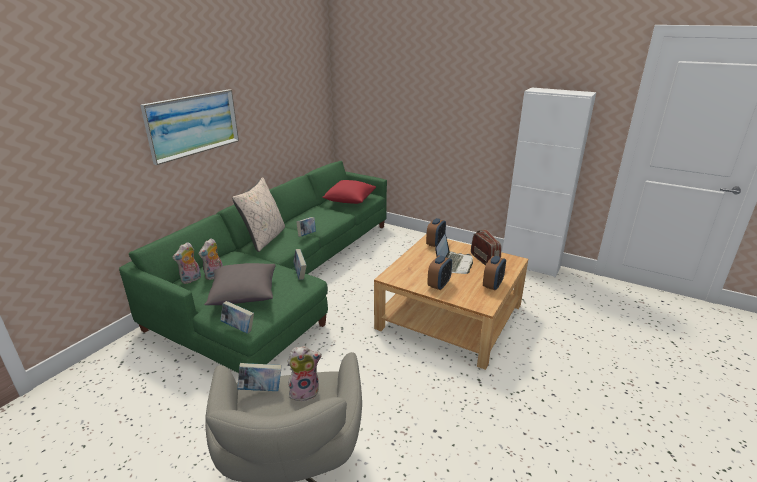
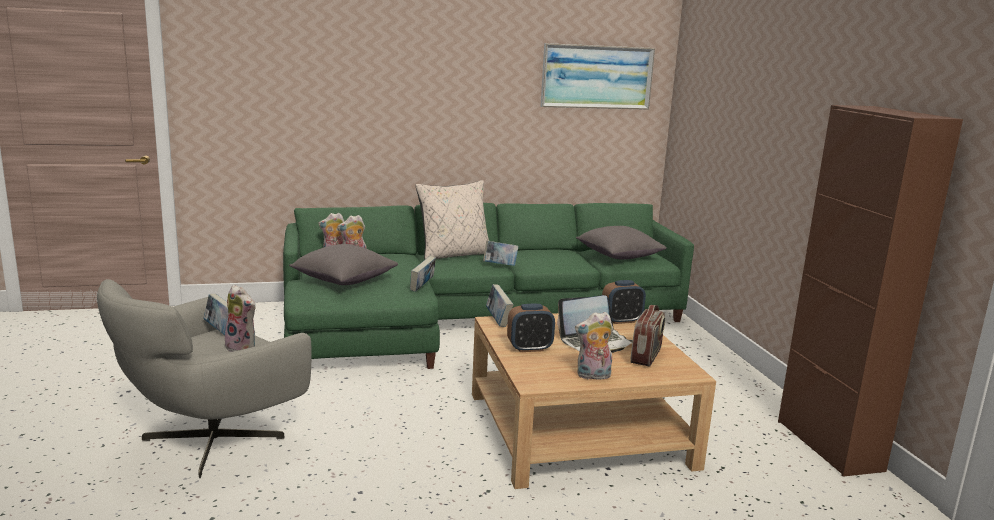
camera: 45 degrees right, 10 degrees down
(193, 124) = (418, 99): picture -> picture (597, 77)
(238, 328) = (295, 298): book -> book (498, 321)
(349, 200) = (618, 256): red pillow -> grey pillow
(492, 285) = (593, 376): alarm clock -> plush toy
(530, 265) = (829, 445): white cabinet -> brown cabinet

